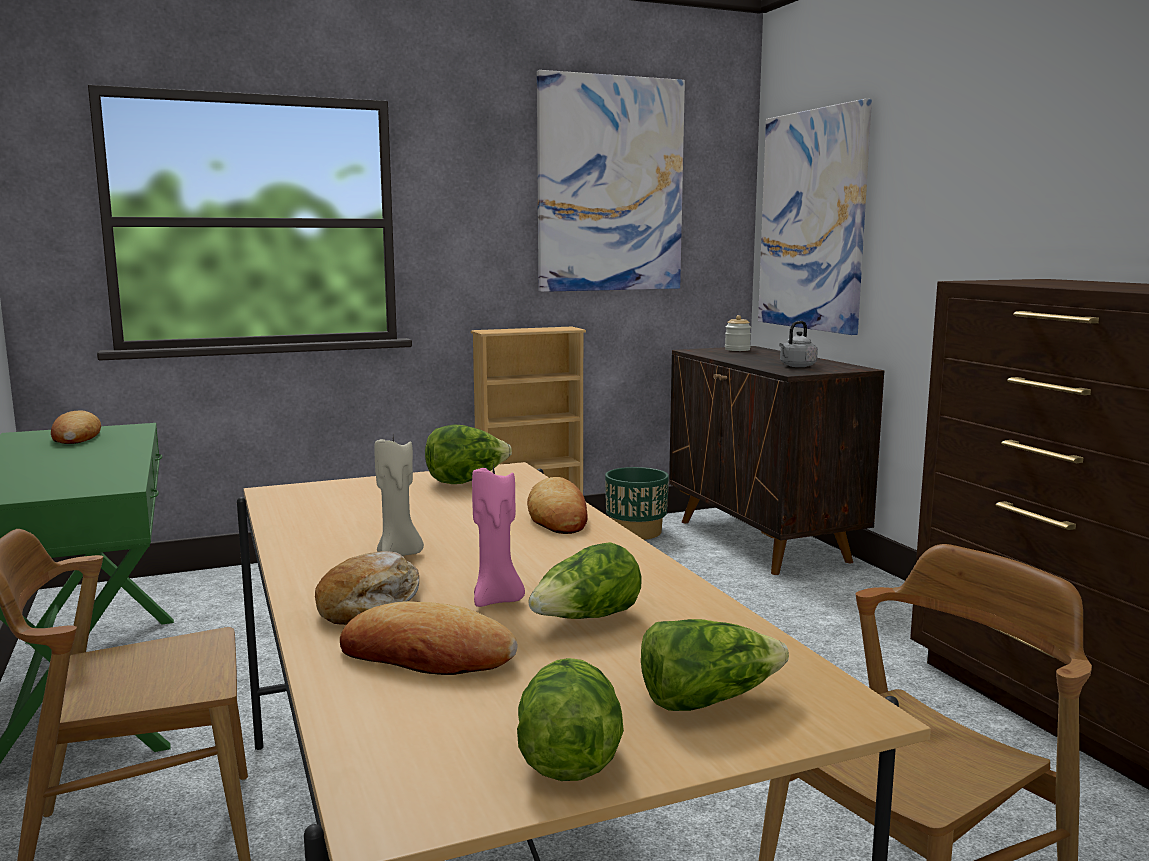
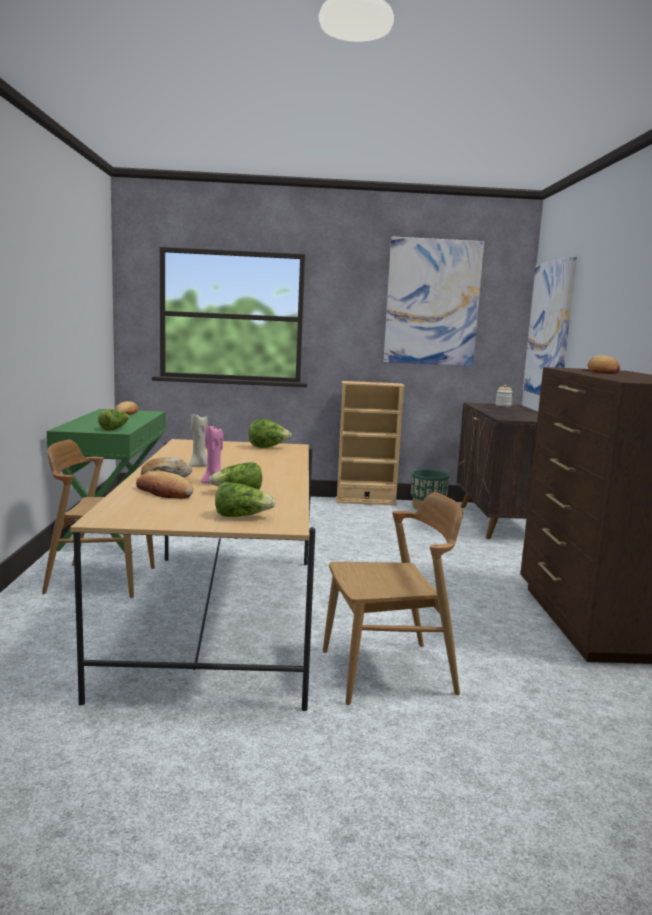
camera: 20 degrees right, 0 degrees up
(558, 515) = (286, 463): bread -> bread (603, 371)
(567, 752) = (172, 518): lettuce -> lettuce (114, 429)
(796, 366) = (516, 416): grey kettle -> none

